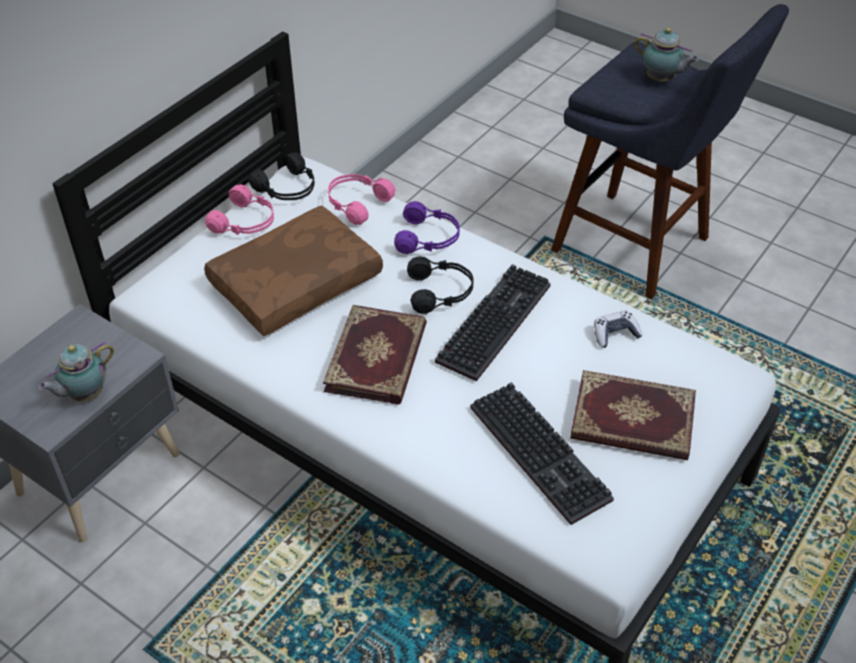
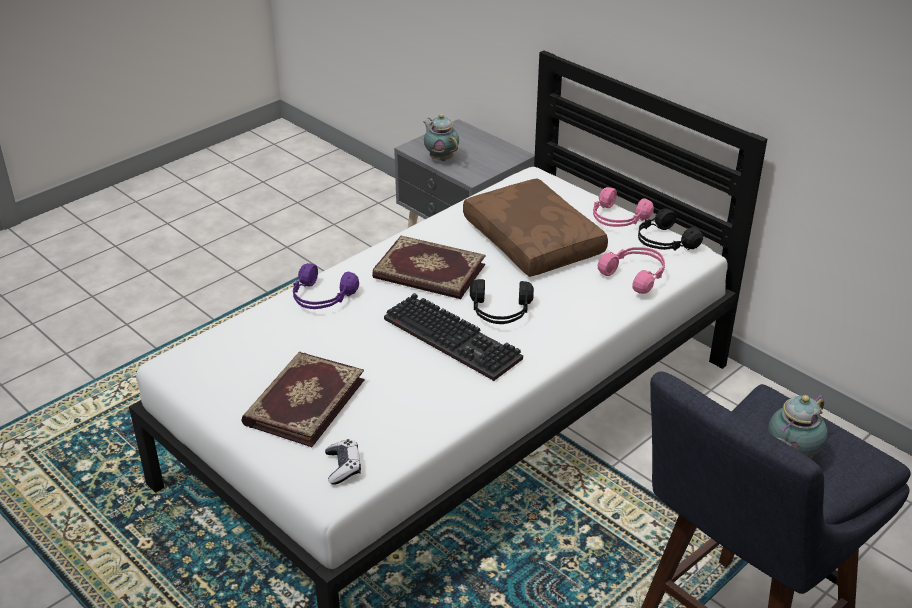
camera: 100 degrees right, 10 degrees down
(428, 238) = (579, 313): purple headphones -> purple headphones (321, 298)
(543, 453) = (291, 344): keyboard -> none
(615, 334) = (415, 414): game controller -> game controller (343, 467)

